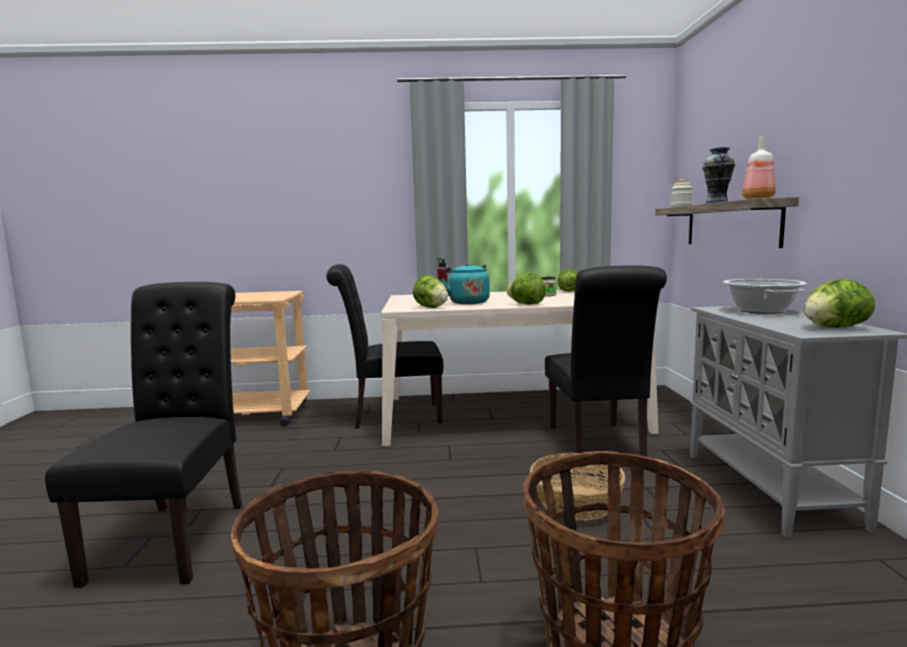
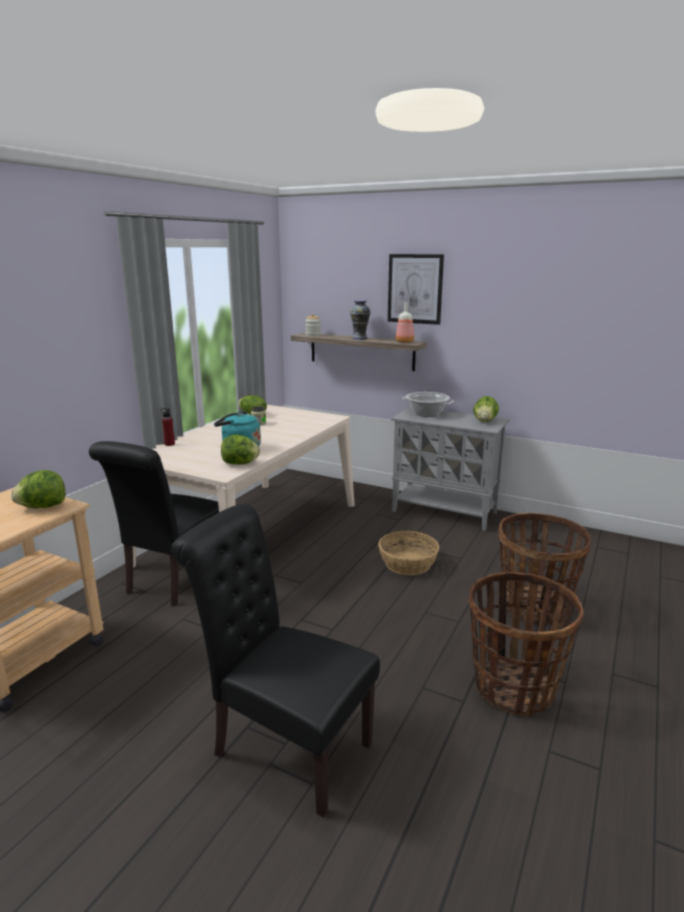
camera: 60 degrees left, 10 degrees up
(526, 304) = (288, 439): lettuce -> lettuce (43, 507)
(598, 445) = (347, 527): black chair -> none
(789, 113) = (415, 289): none -> picture

